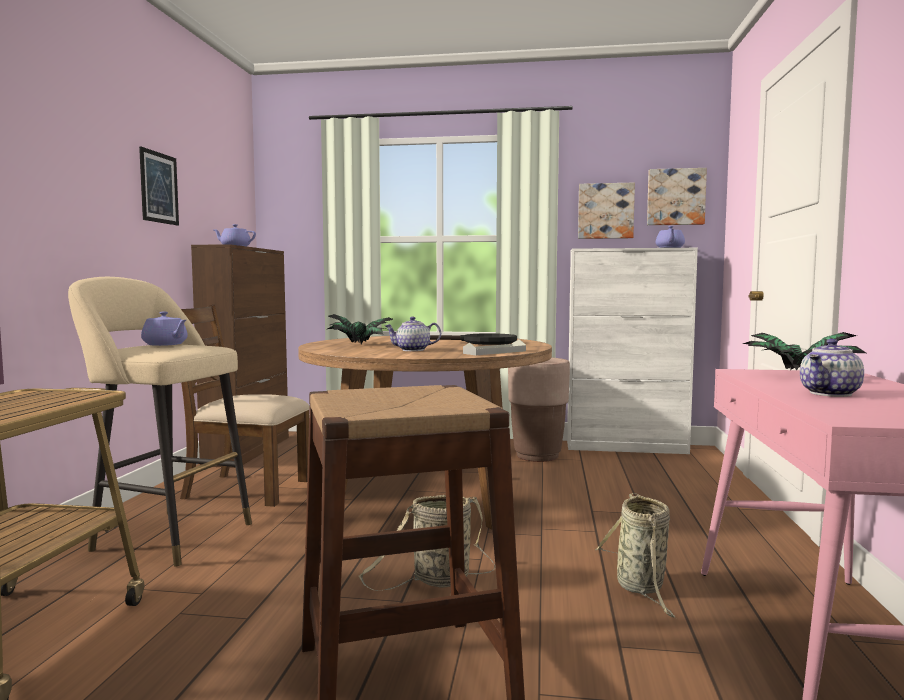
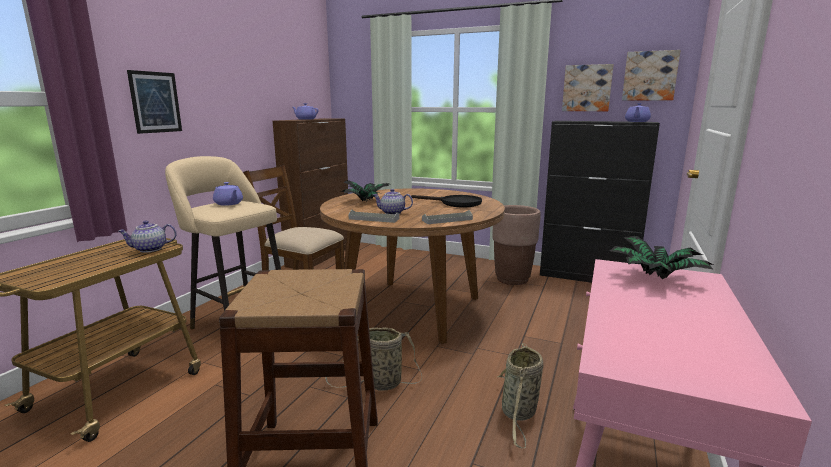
camera: 15 degrees right, 10 degrees up
(159, 187) = (245, 83): picture -> picture (155, 102)
(396, 354) = (374, 219): none -> grey tray
(626, 447) = (587, 277): white cabinet -> black cabinet
(831, 394) = (645, 314): teapot -> teapot (150, 249)

